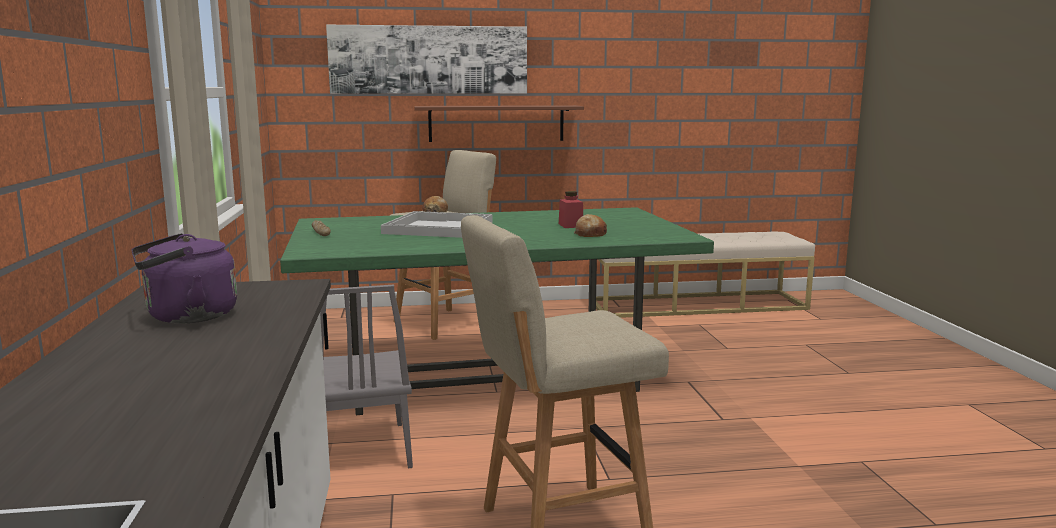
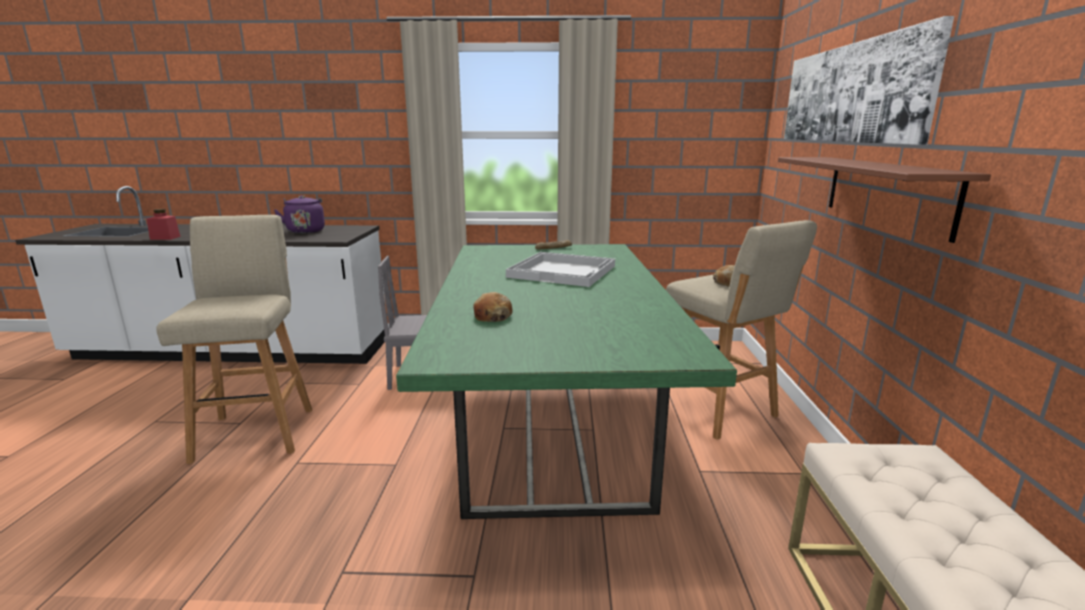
camera: 100 degrees right, 5 degrees up
(570, 225) = (554, 313): red jar -> red jar (165, 238)

